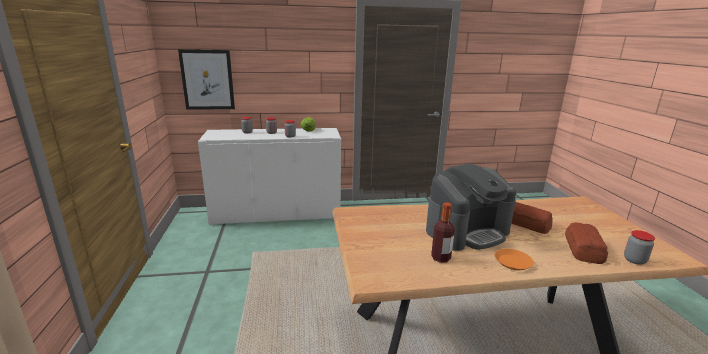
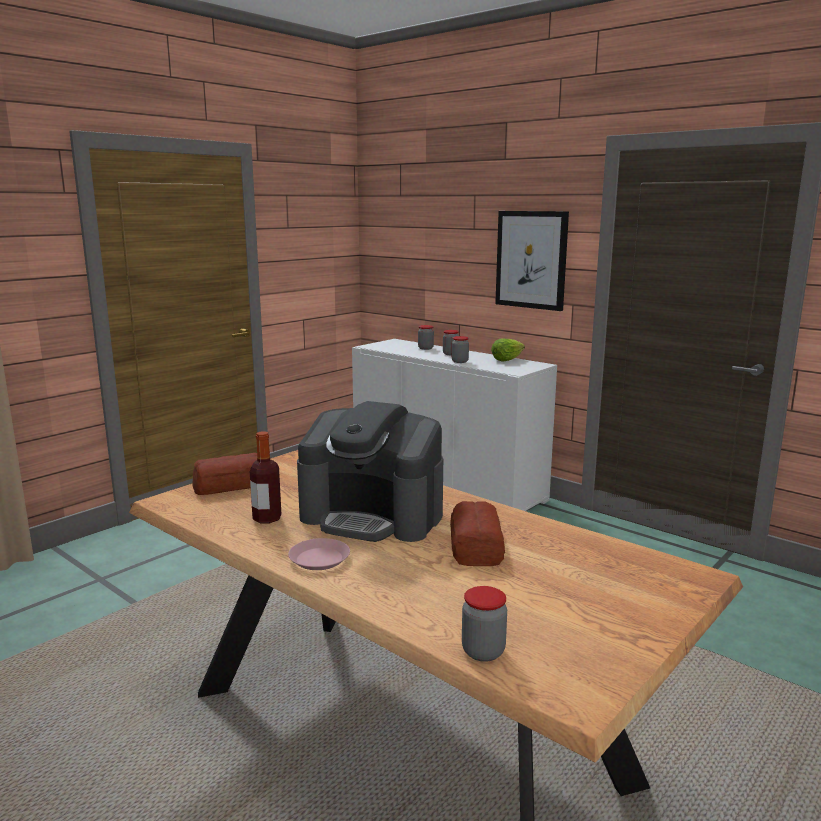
camera: 50 degrees right, 5 degrees down
(207, 80) = (403, 269): picture -> picture (531, 260)
(513, 262) = (320, 559): orange plate -> pink plate
(583, 249) = (450, 602): bread -> bread (229, 485)

